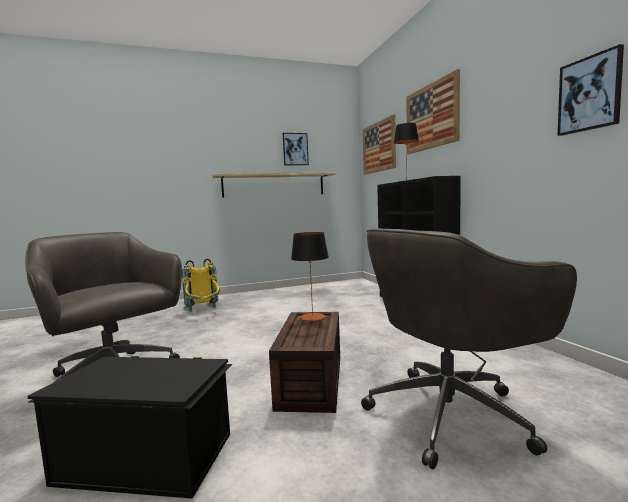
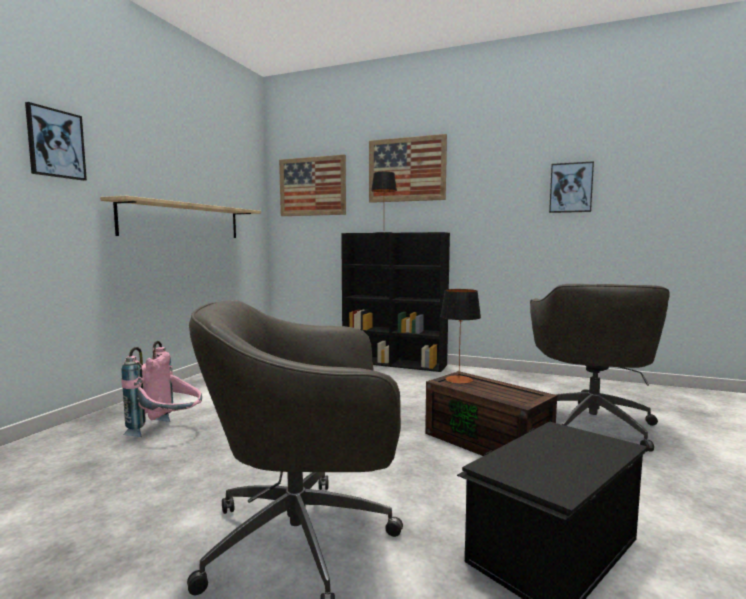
camera: 50 degrees left, 0 degrees up
(204, 312) = (168, 432): yellow backpack -> pink backpack
(295, 149) = (207, 171): picture -> picture (55, 143)

